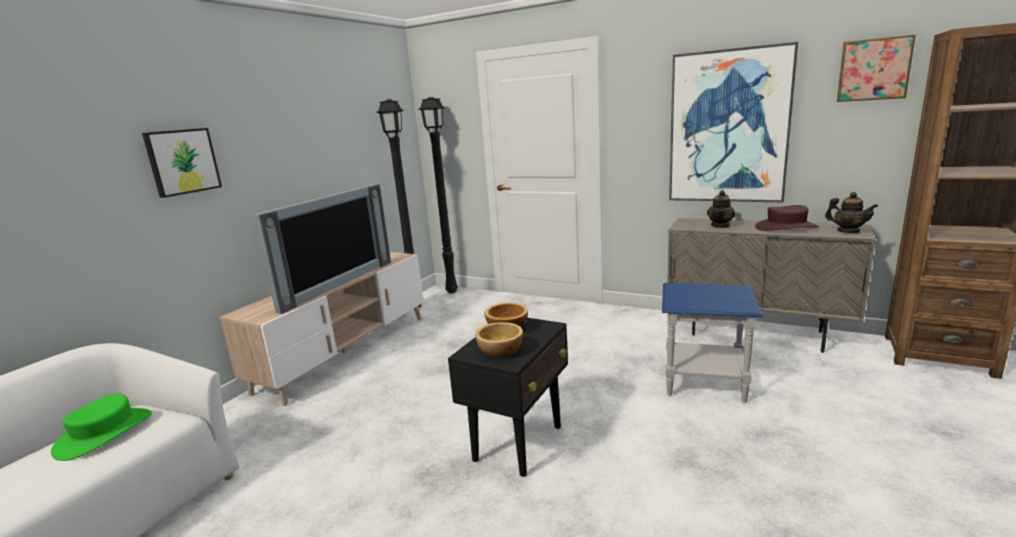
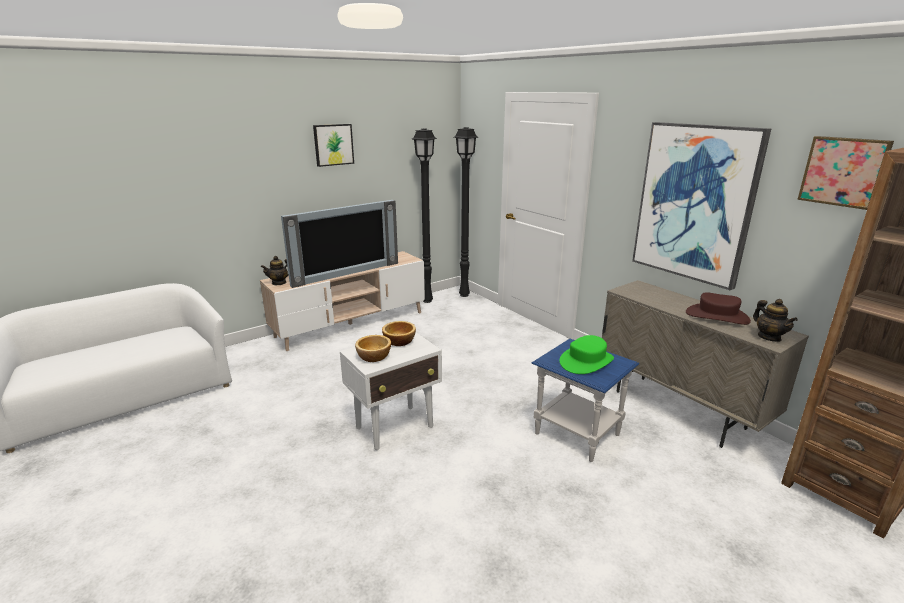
camera: 25 degrees right, 5 degrees up
(104, 433) = (161, 338): green hat -> green hat (586, 361)
(182, 161) = (246, 171): picture -> picture (333, 144)
(519, 442) = (395, 427): black side table -> white side table
(720, 226) = (659, 298): teapot -> teapot (279, 282)

